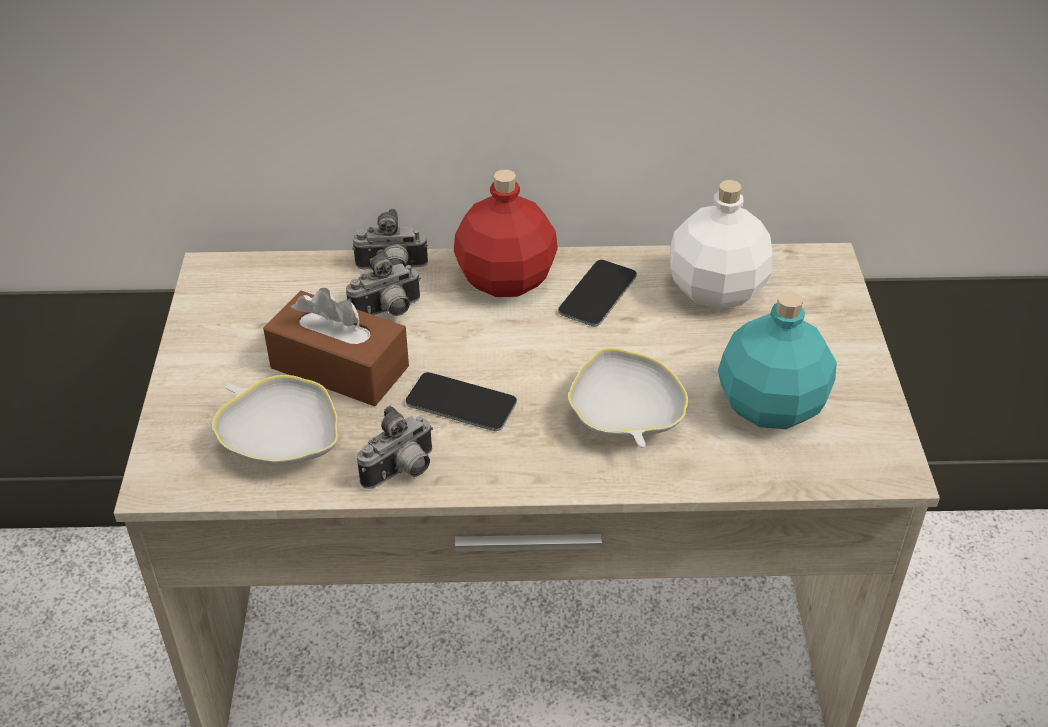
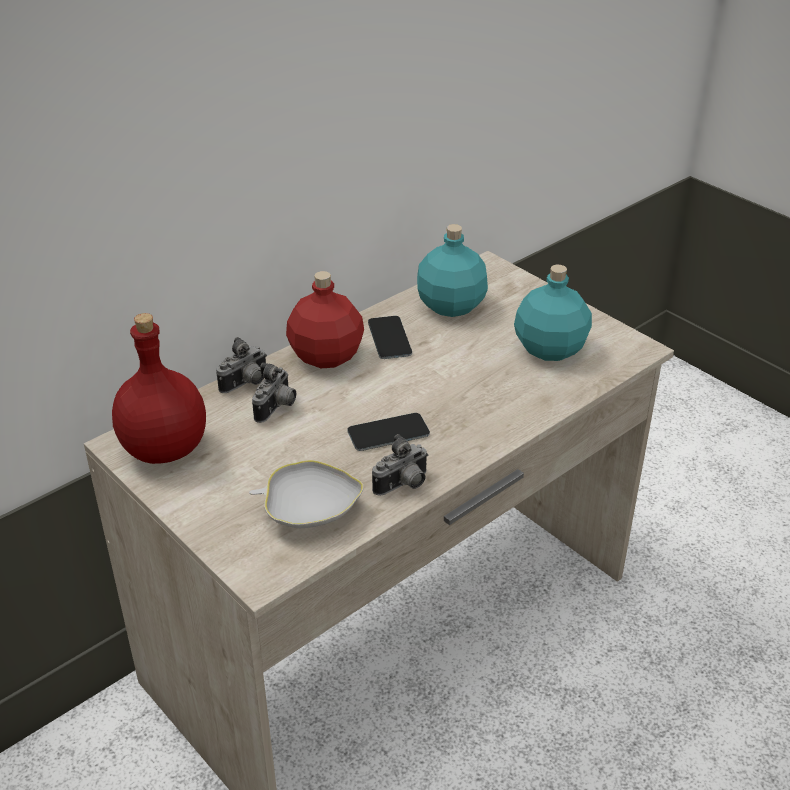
camera: 40 degrees left, 5 degrees down
(241, 298) = (166, 449): none -> red bottle
(339, 367) = (289, 453): brown tissue box -> none
(402, 472) = (403, 486): camera -> camera turned 45 degrees clockwise
(625, 418) = (487, 393): white bowl -> none
(716, 291) = (451, 306): white bottle -> turquoise bottle

